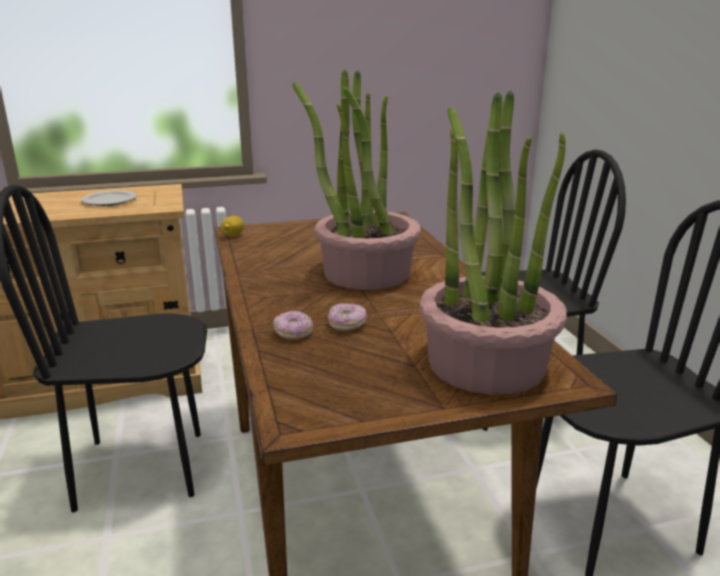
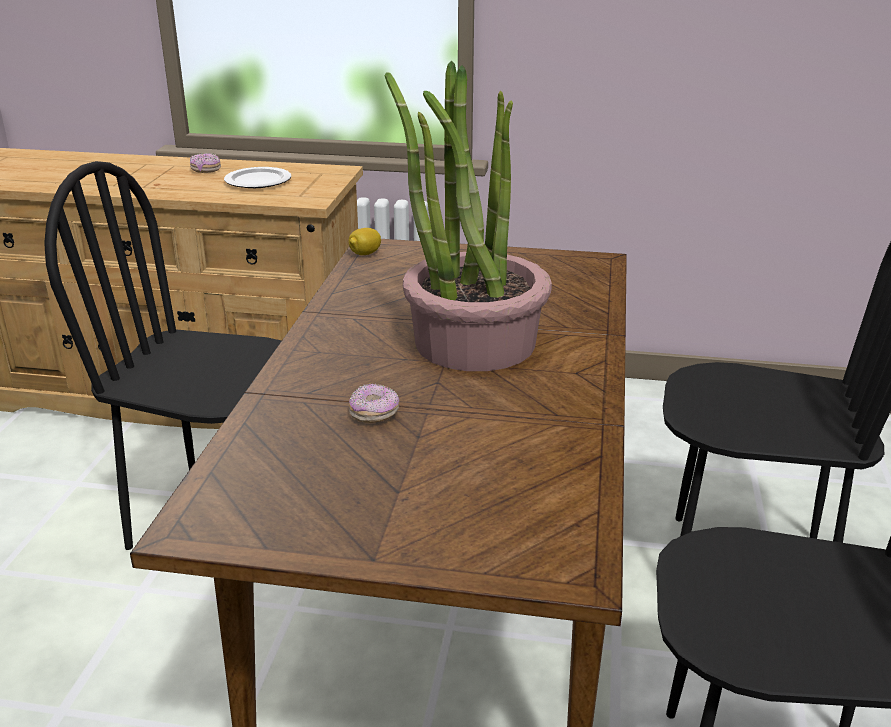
camera: 25 degrees right, 5 degrees up
(293, 333) = (302, 411): donut -> donut (206, 170)
(486, 362) = (491, 513): potted plant -> none

